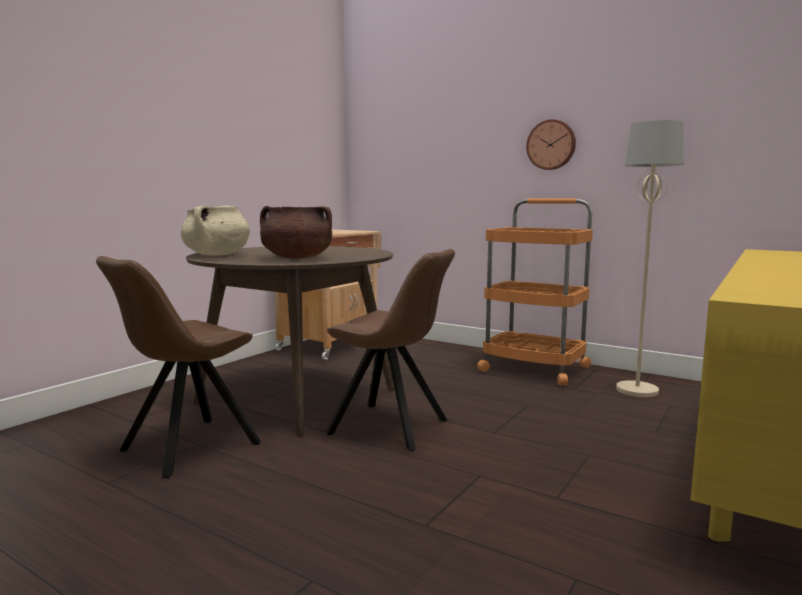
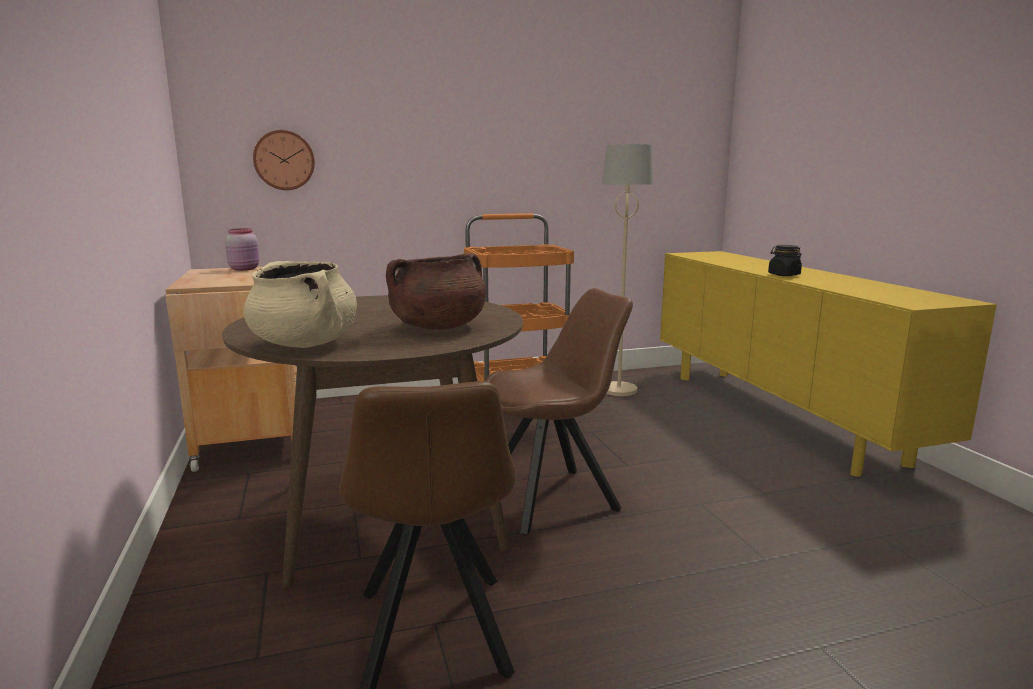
camera: 50 degrees left, 5 degrees up
(347, 230) = (245, 269): none -> pink jar
(551, 145) = (493, 154): wall clock -> wall clock (284, 160)
(763, 269) = (783, 275): none -> black jar

